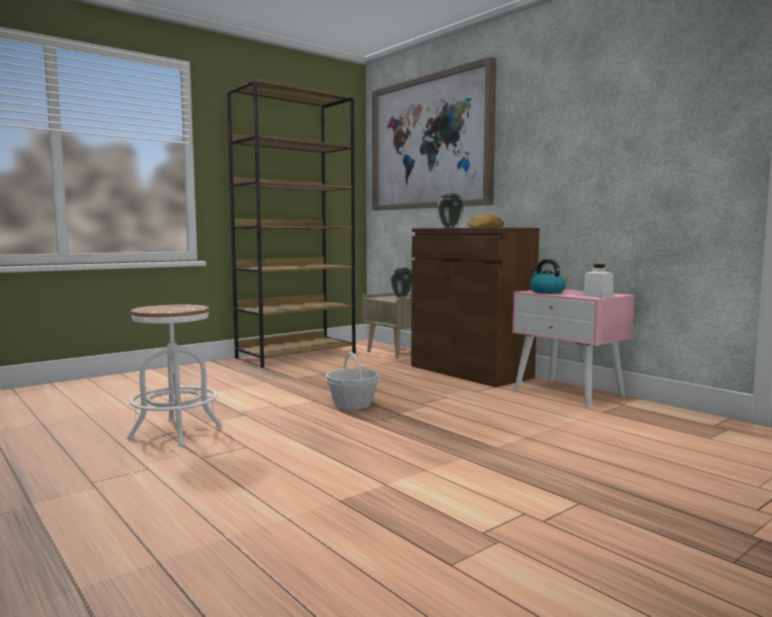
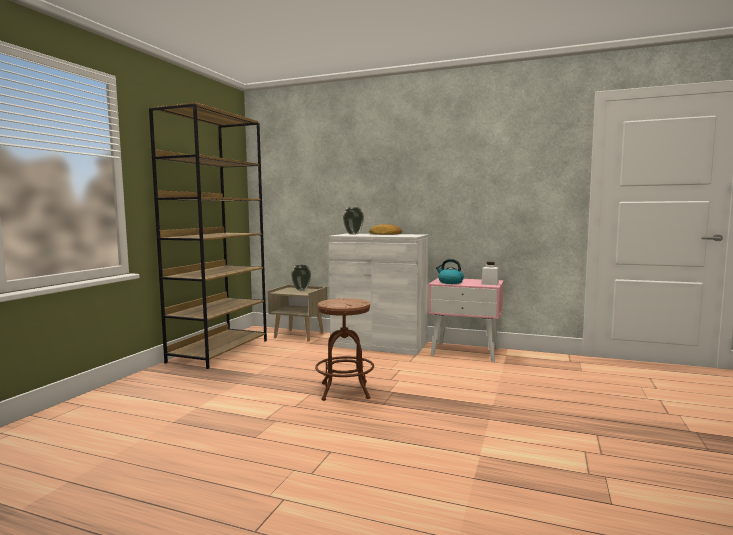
camera: 30 degrees left, 0 degrees up
(176, 433) = (244, 455): white stool -> none
(352, 404) = (345, 391): basket -> brown stool
(430, 143) = (320, 164): picture -> none
(470, 372) = (379, 344): brown cabinet -> white cabinet

